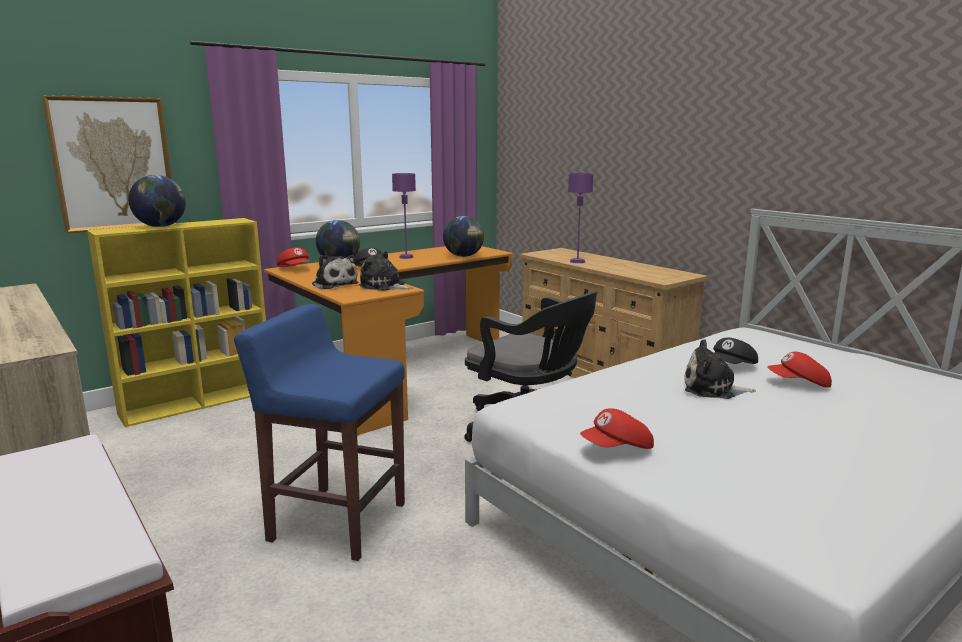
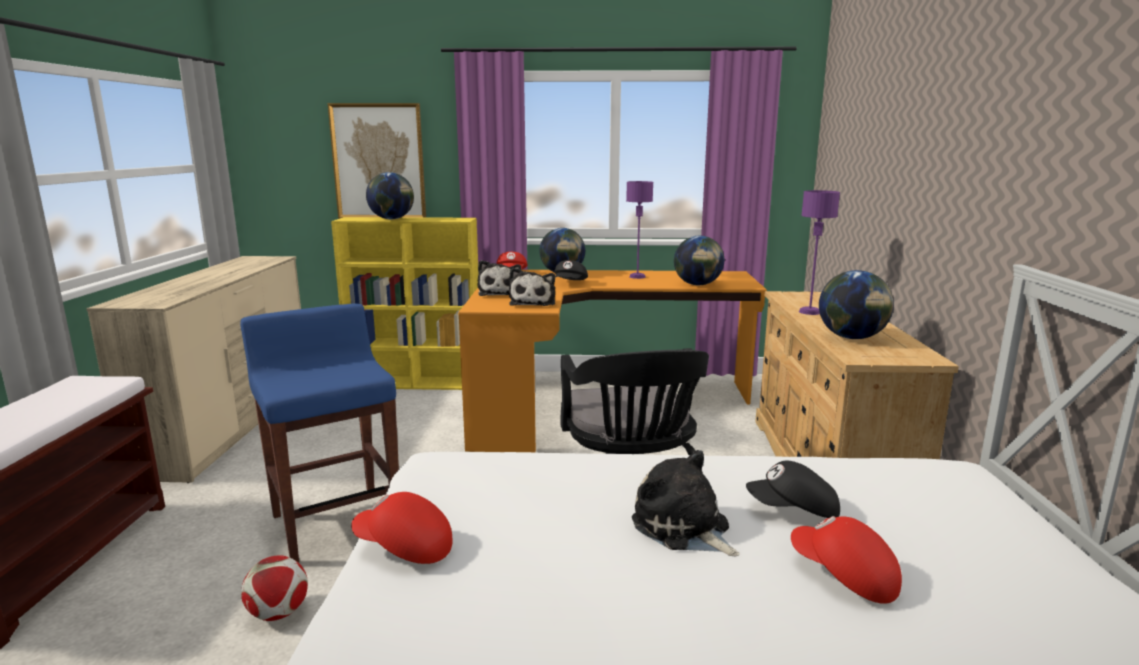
camera: 40 degrees right, 0 degrees up
(384, 286) = (533, 302): plush toy -> plush toy turned 150 degrees counterclockwise
(411, 591) = (279, 613): none -> football
(633, 271) = (852, 337): none -> globe

